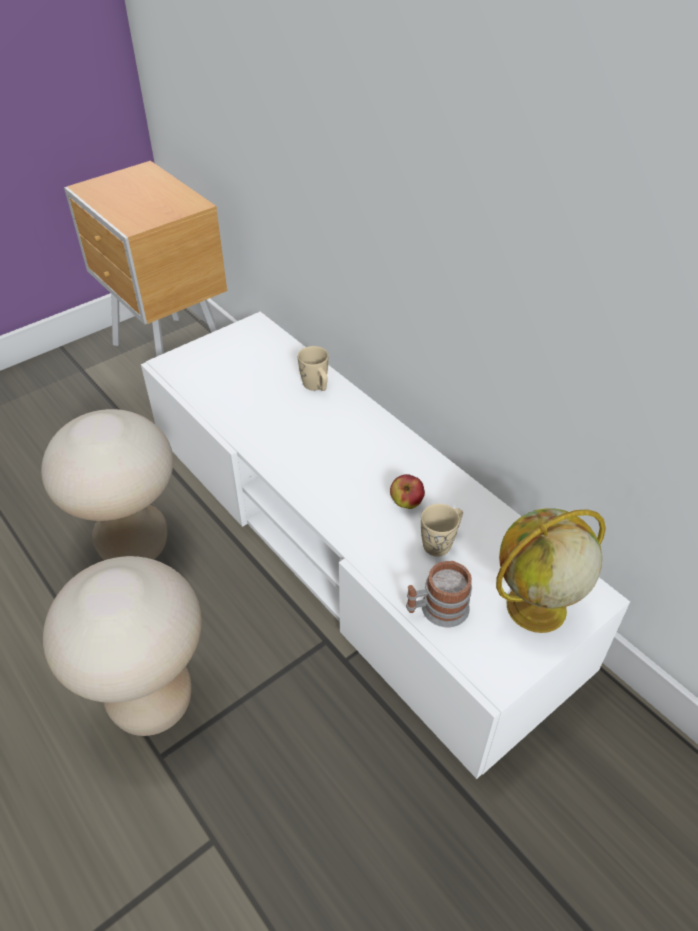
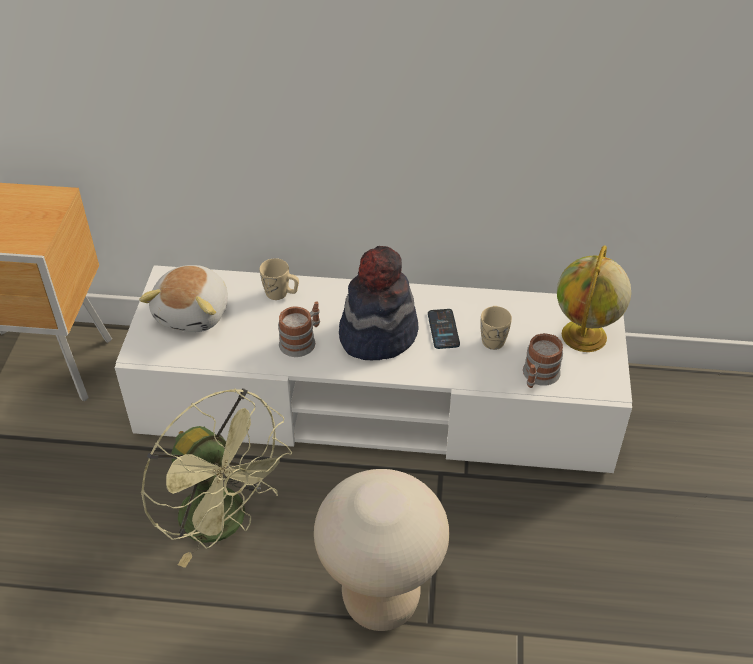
camera: 45 degrees left, 0 degrees up
(134, 545) = (225, 523): beige stool -> green fan
(238, 361) = (194, 313): none -> plush toy
(282, 432) = (301, 341): none -> mug
(346, 467) = (377, 334): none -> hat
(406, 503) = (443, 329): apple -> phone

